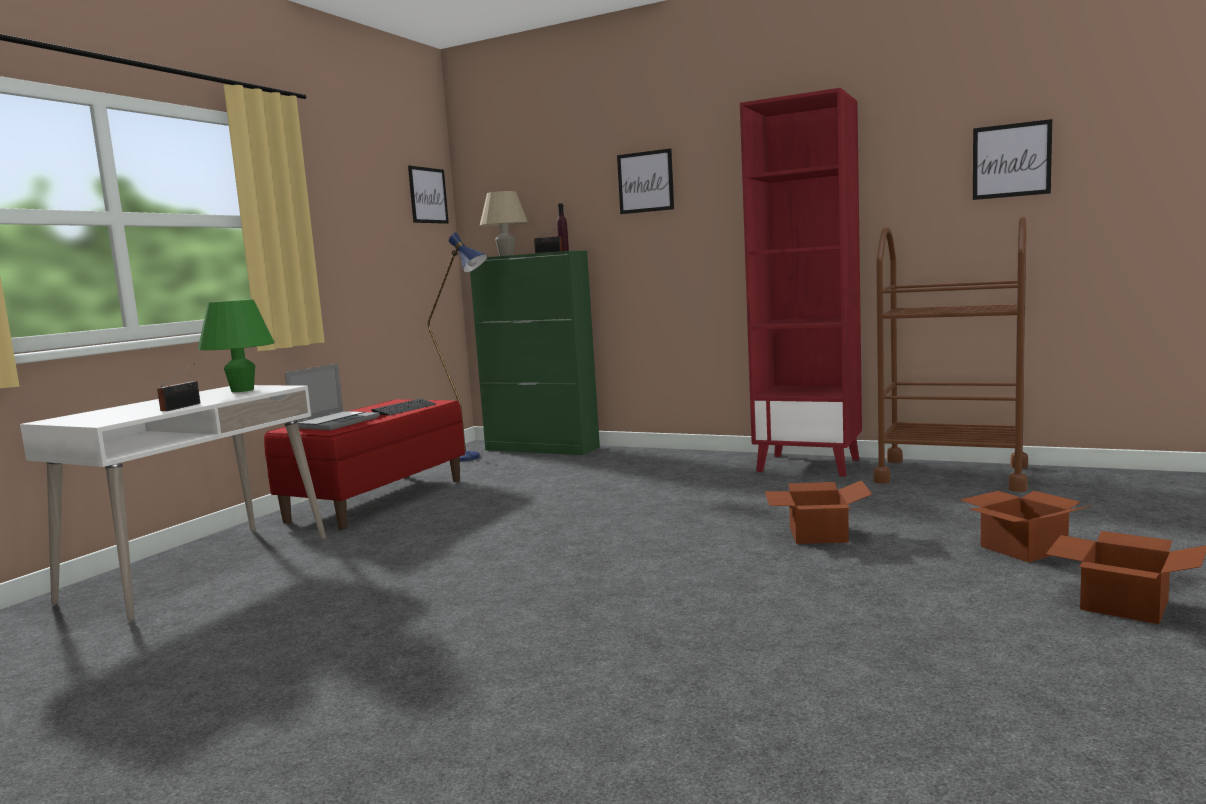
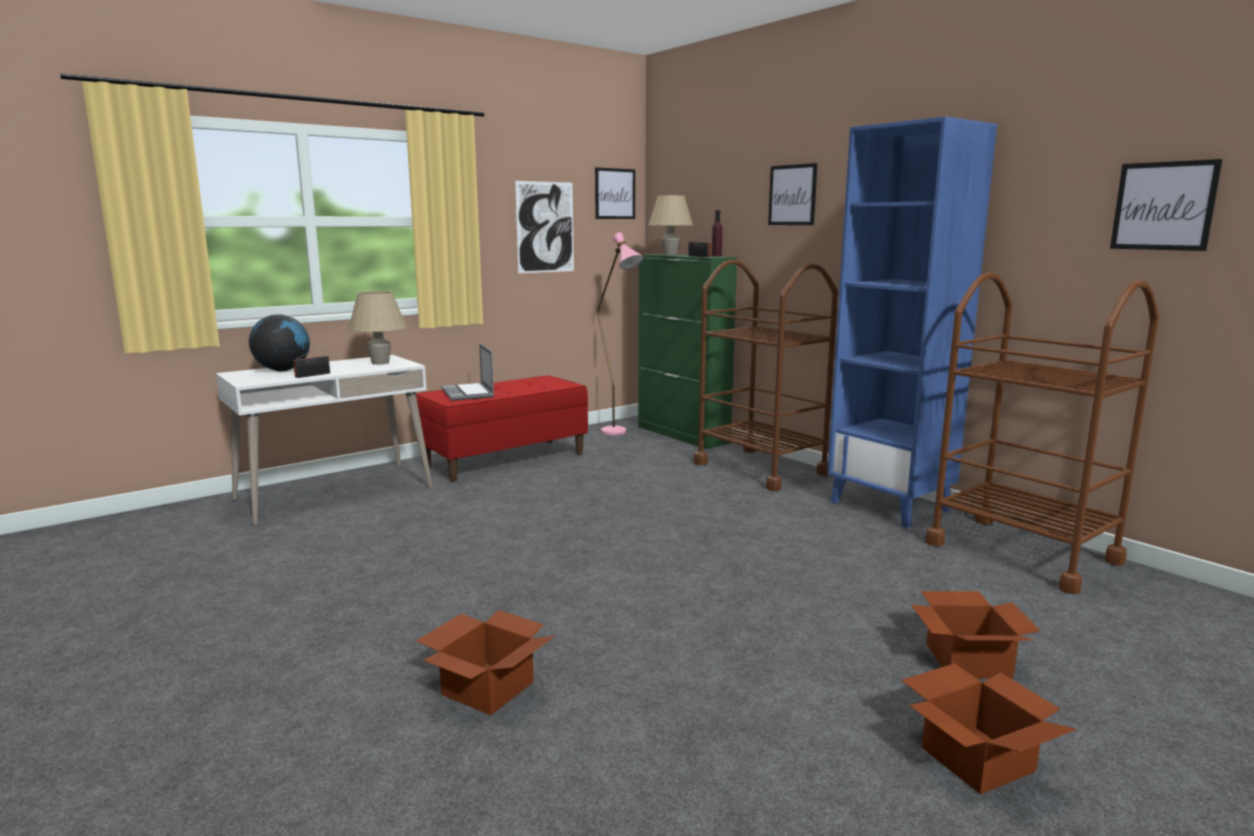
camera: 25 degrees right, 5 degrees up
(120, 410) = (282, 370): none -> globe
(242, 390) = (380, 363): green table lamp -> beige table lamp
(336, 422) = (468, 393): laptop -> laptop turned 105 degrees clockwise
(368, 231) = (545, 227): none -> picture
(404, 409) = (534, 388): keyboard -> none
(474, 458) = (619, 434): blue floor lamp -> pink floor lamp
(658, 460) = (761, 468): none -> brown cart
(809, 465) = (890, 506): red bookcase -> blue bookcase
(816, 534) = (789, 585): cardboard box -> cardboard box (487, 687)

